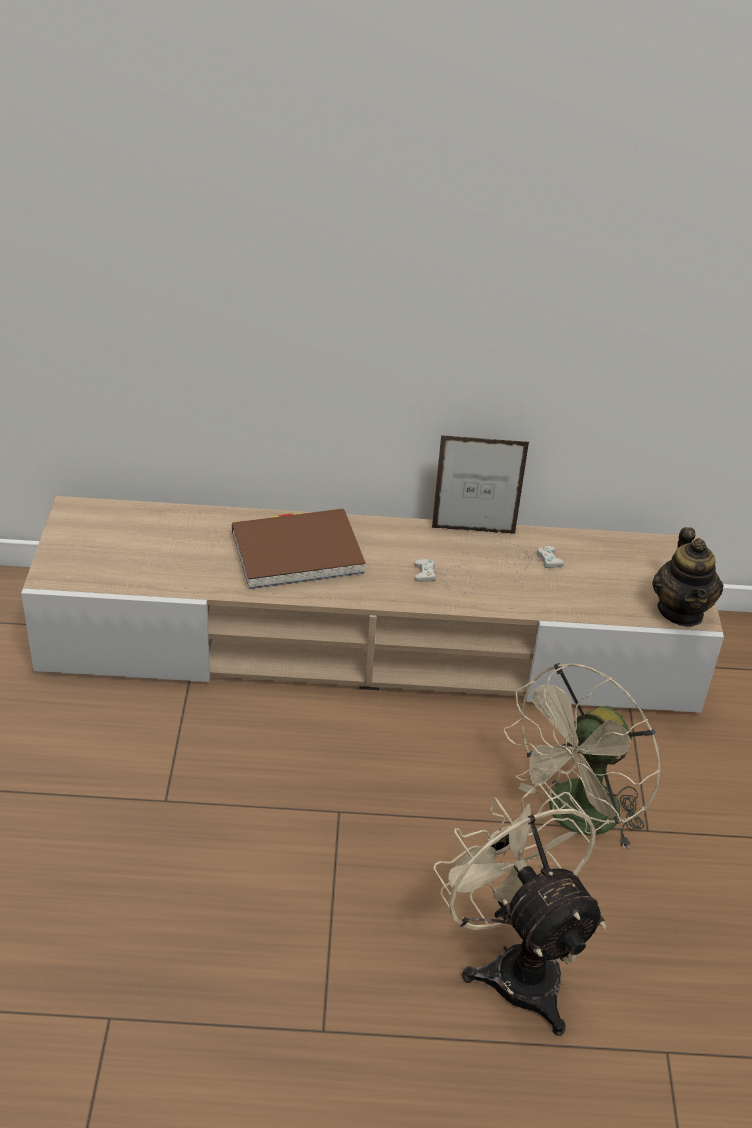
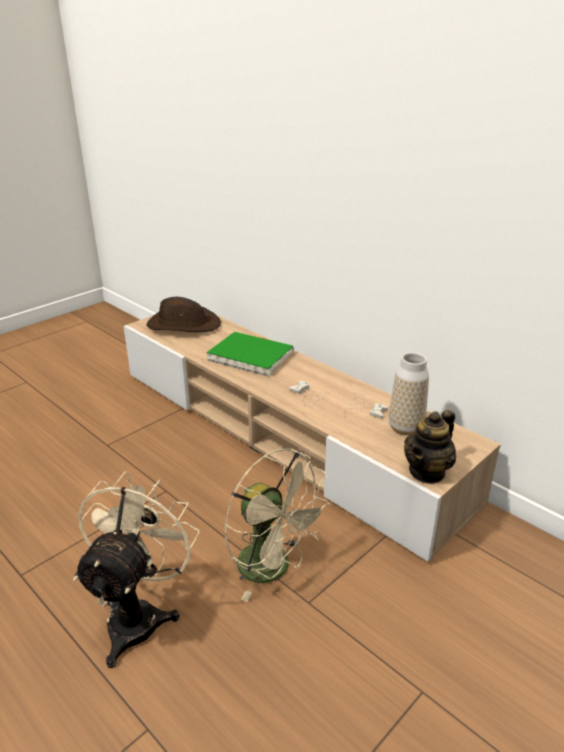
camera: 45 degrees right, 10 degrees down
(117, 544) = (183, 324): none -> brown hat
(297, 553) = (251, 357): brown book -> green book
(473, 530) = (354, 383): picture frame -> none
(575, 820) = (273, 569): beige fan -> beige fan turned 135 degrees counterclockwise
(599, 566) = (405, 428): none -> vase

